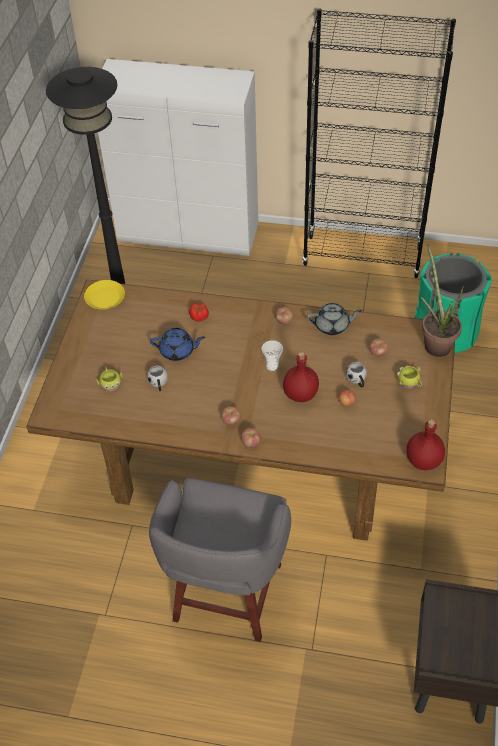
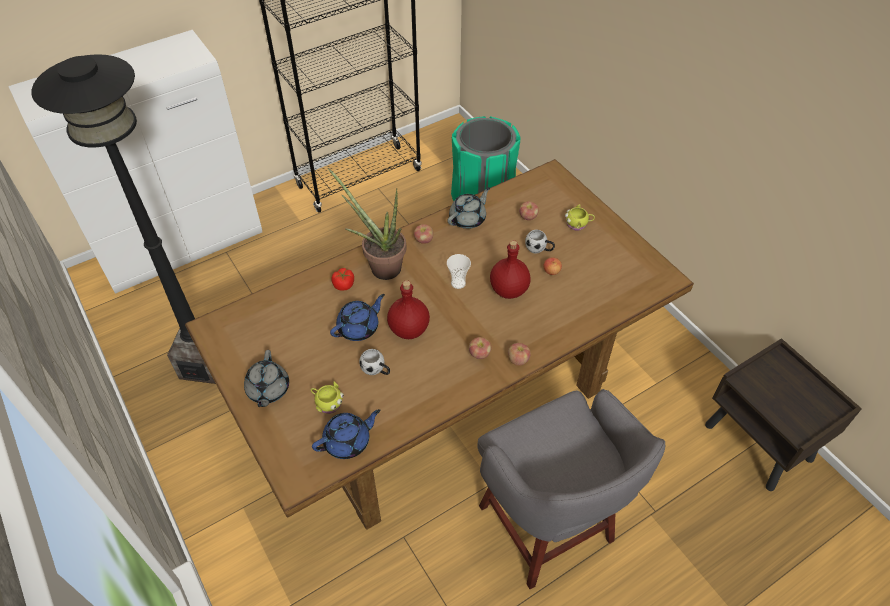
camera: 45 degrees left, 0 degrees up
(87, 352) = (268, 390): none -> grey teapot
(97, 414) = (348, 441): none -> blue teapot
(105, 298) = (227, 327): yellow plate -> none
(423, 461) = (659, 276): red bottle -> red bottle (409, 330)
(434, 342) = (558, 182): potted plant -> potted plant (380, 266)

